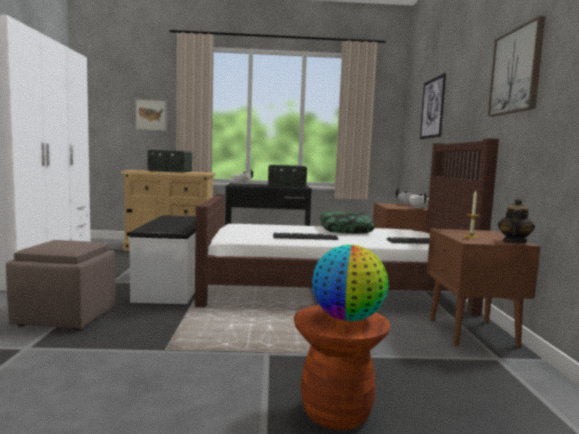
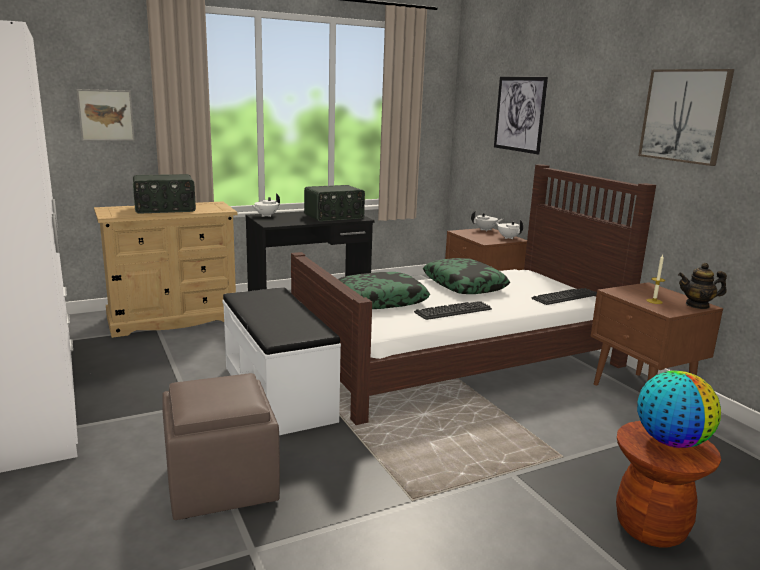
camera: 25 degrees left, 10 degrees up
(262, 229) = (379, 300): none -> pillow
(513, 242) = (697, 305): teapot -> teapot turned 90 degrees counterclockwise

